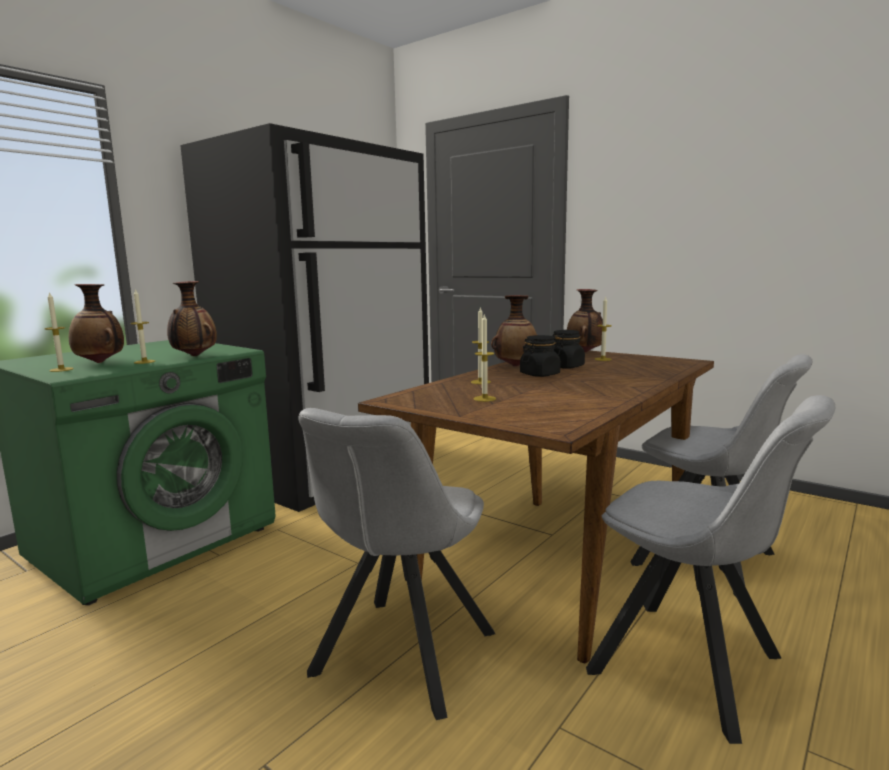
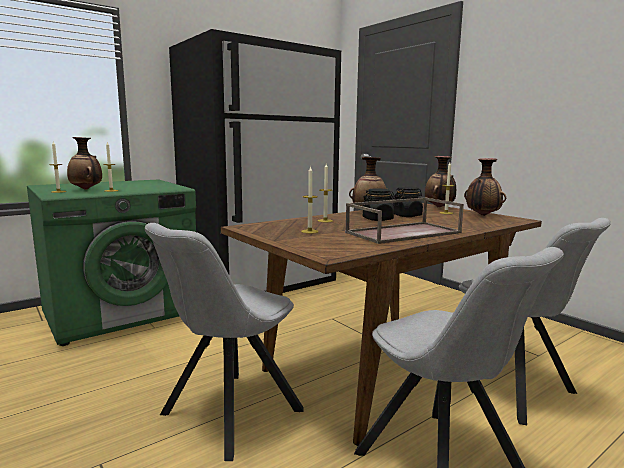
camera: 15 degrees right, 0 degrees up
(194, 356) = (145, 189): vase -> vase (482, 215)
(594, 389) = (403, 232): none -> brown tray

